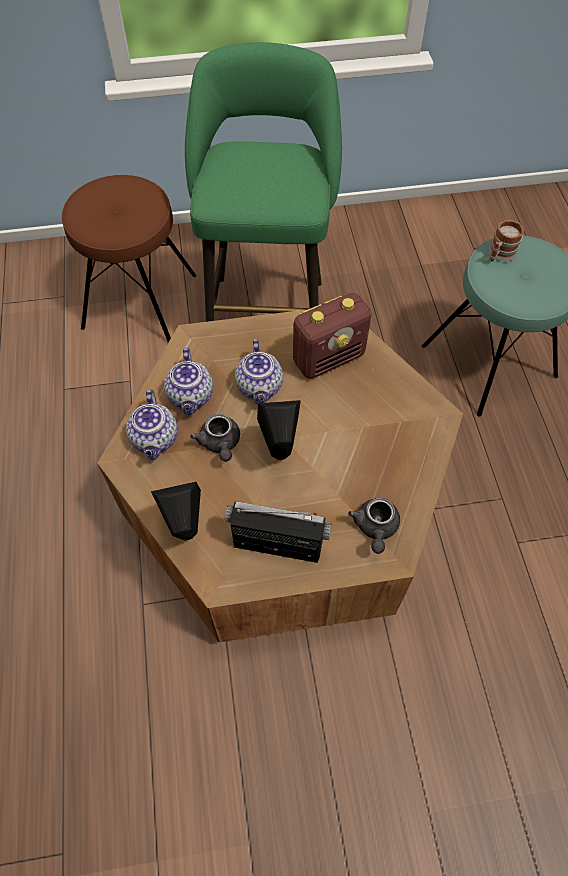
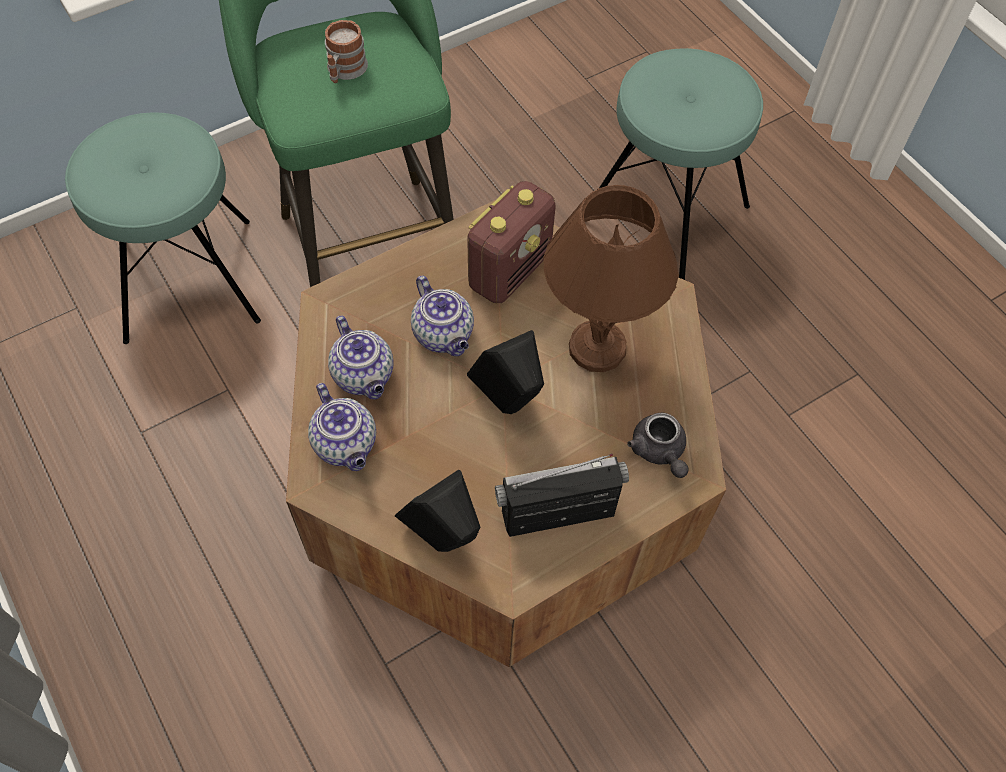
camera: 25 degrees left, 0 degrees up
(140, 301) = (189, 279): brown stool -> turquoise stool
(220, 444) = (430, 421): grey teapot -> none
(365, 433) = (596, 345): none -> brown table lamp
(499, 254) = (653, 81): mug -> mug (344, 71)

